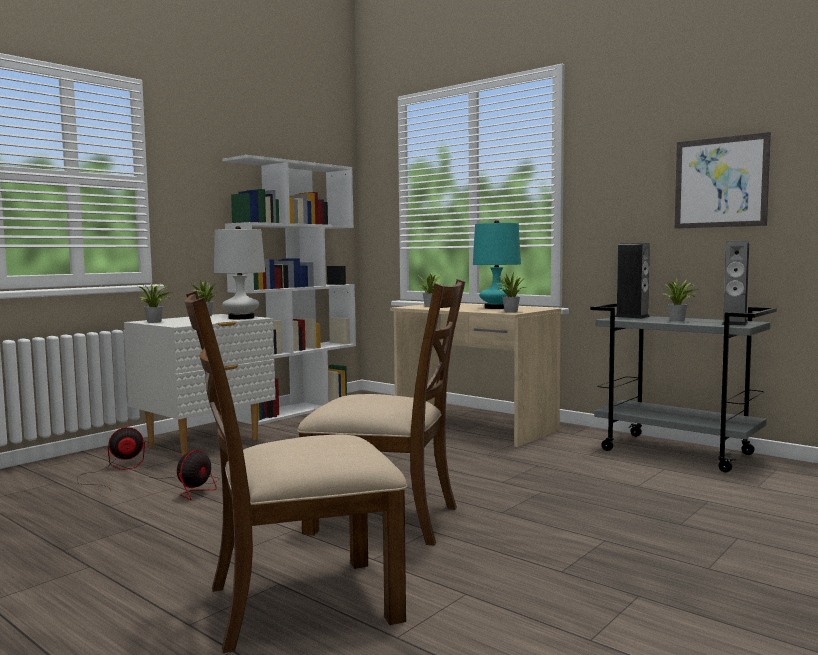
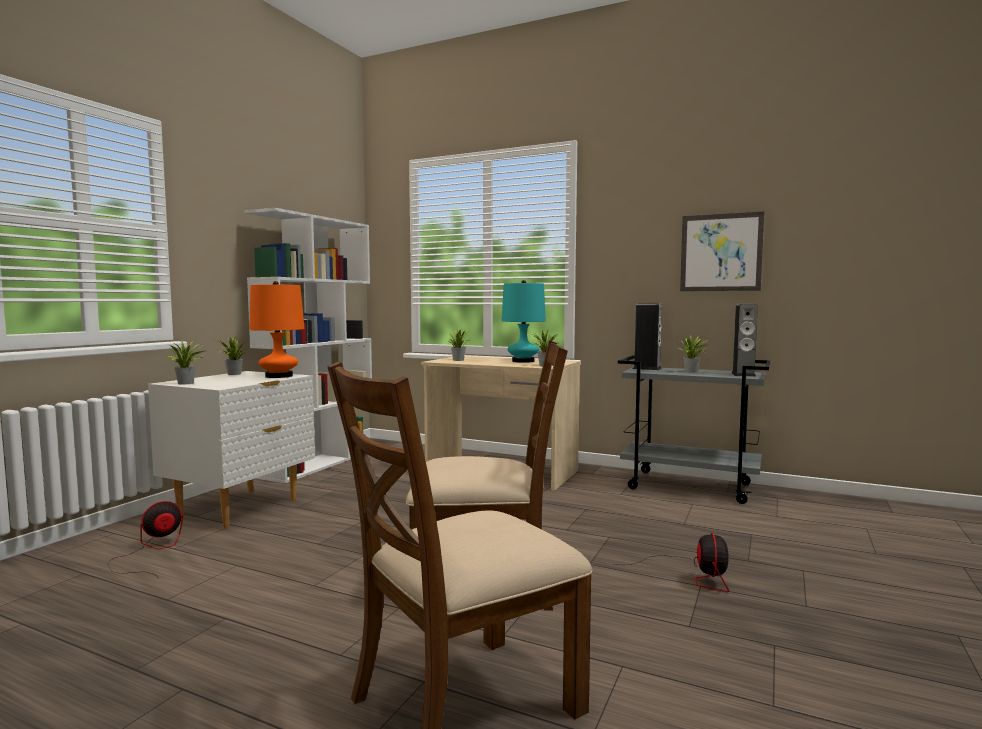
camera: 15 degrees left, 0 degrees up
(194, 488) = (258, 566): fan -> fan (692, 575)
(241, 318) = (279, 376): white table lamp -> orange table lamp

